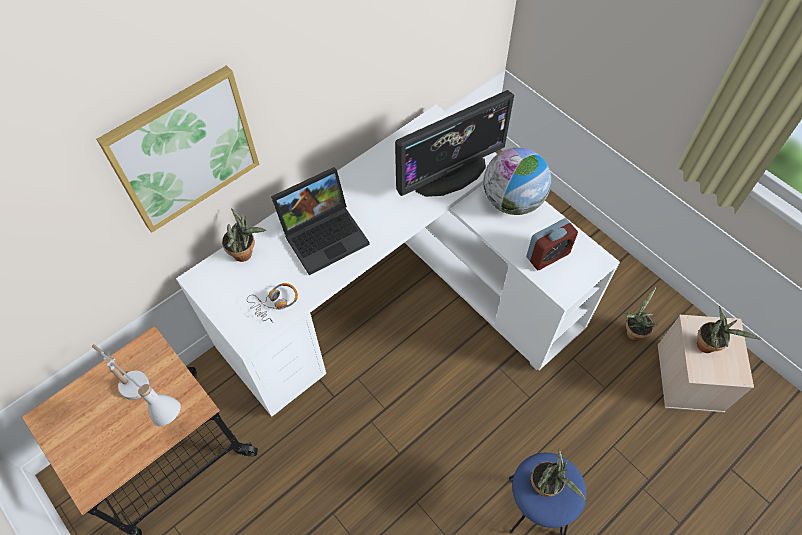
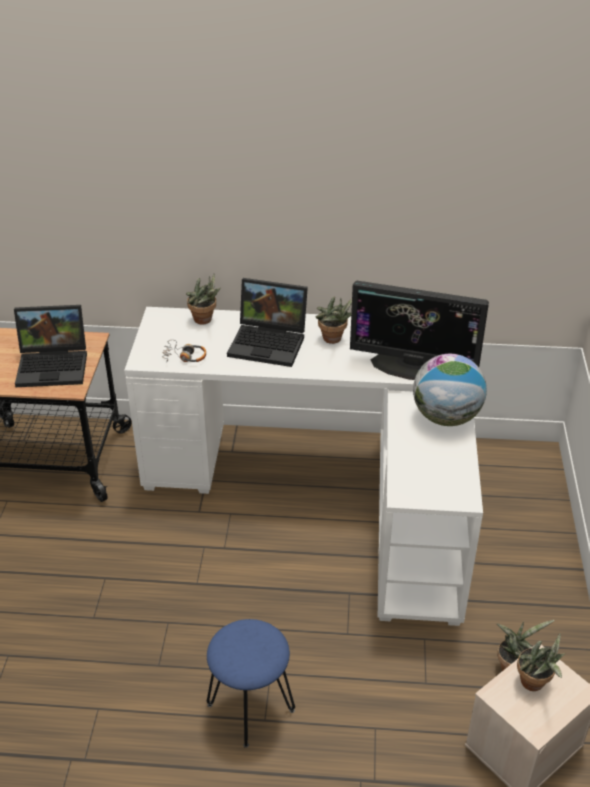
camera: 45 degrees right, 20 degrees down
(148, 399) = (55, 365): white table lamp -> laptop
(184, 150) = (192, 190): picture -> none
(547, 255) = (424, 467): alarm clock -> none
(547, 486) = (246, 644): potted plant -> potted plant (333, 340)

